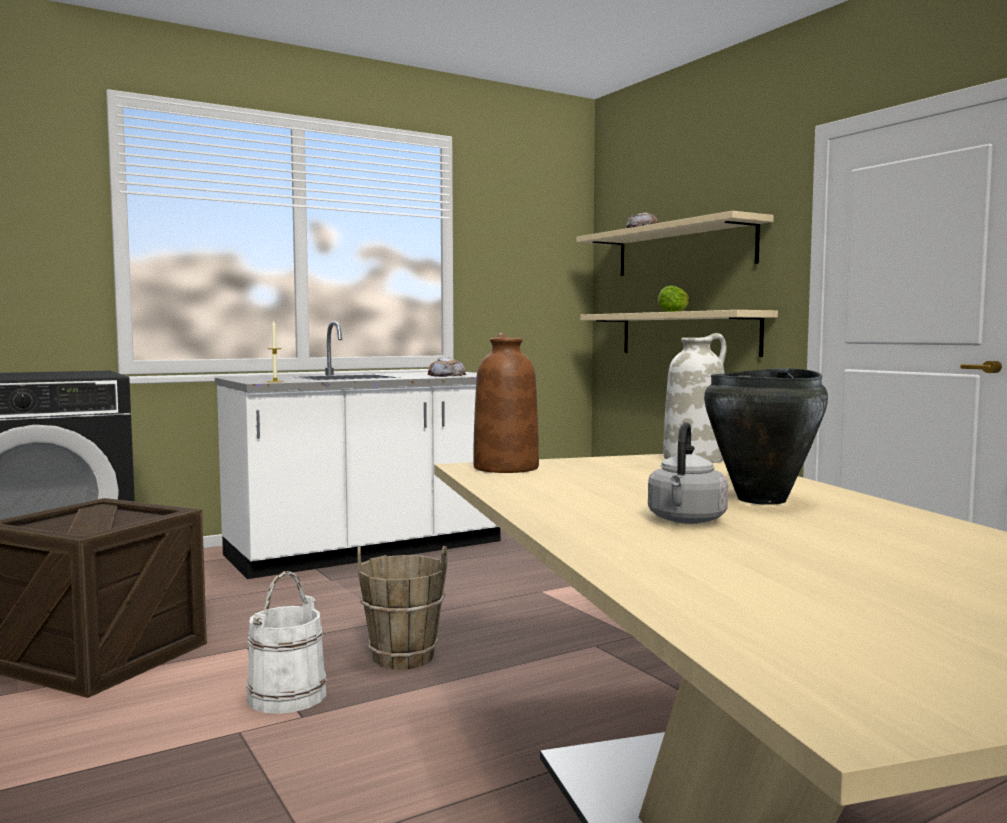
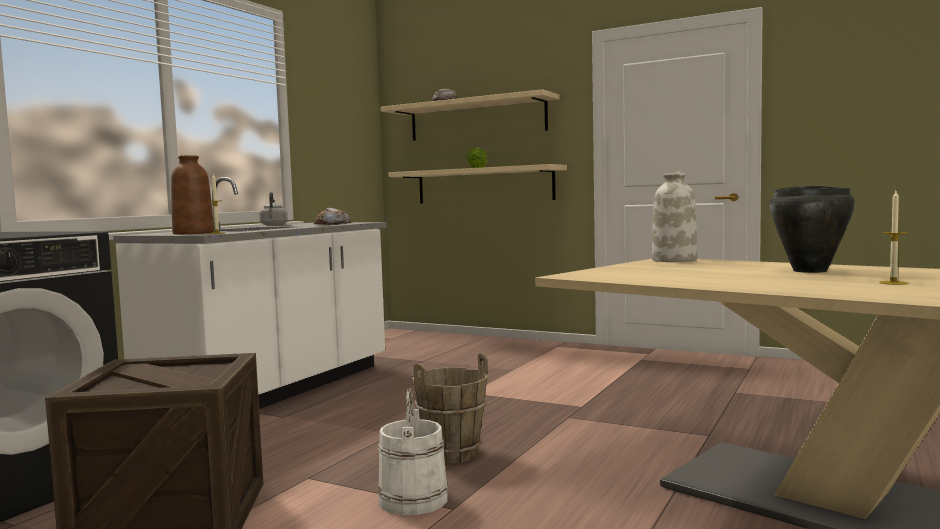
camera: 30 degrees left, 0 degrees up
(505, 467) = (595, 274): brown vase -> brown vase (192, 233)
(686, 520) = (828, 281): grey kettle -> grey kettle (273, 225)
(755, 538) = (893, 283): none -> candle

